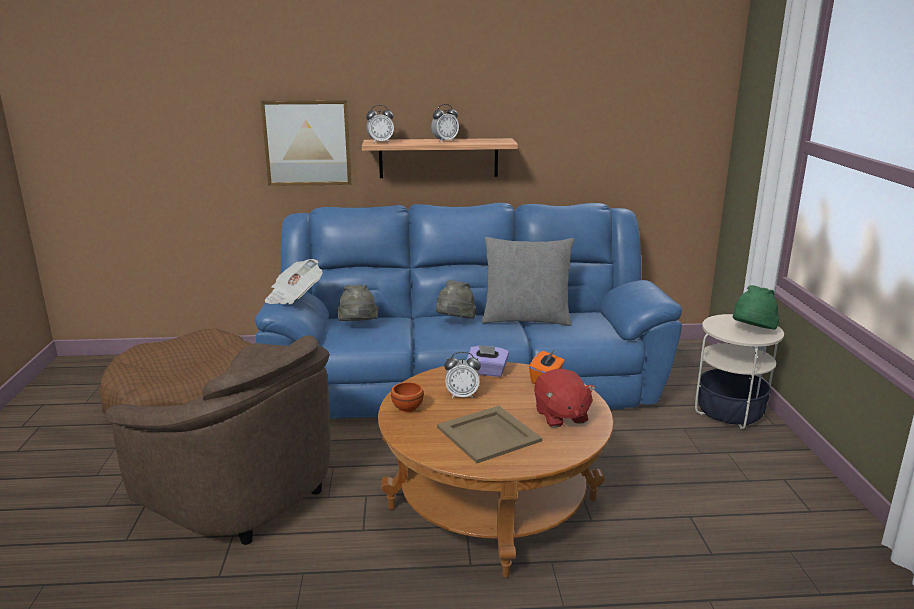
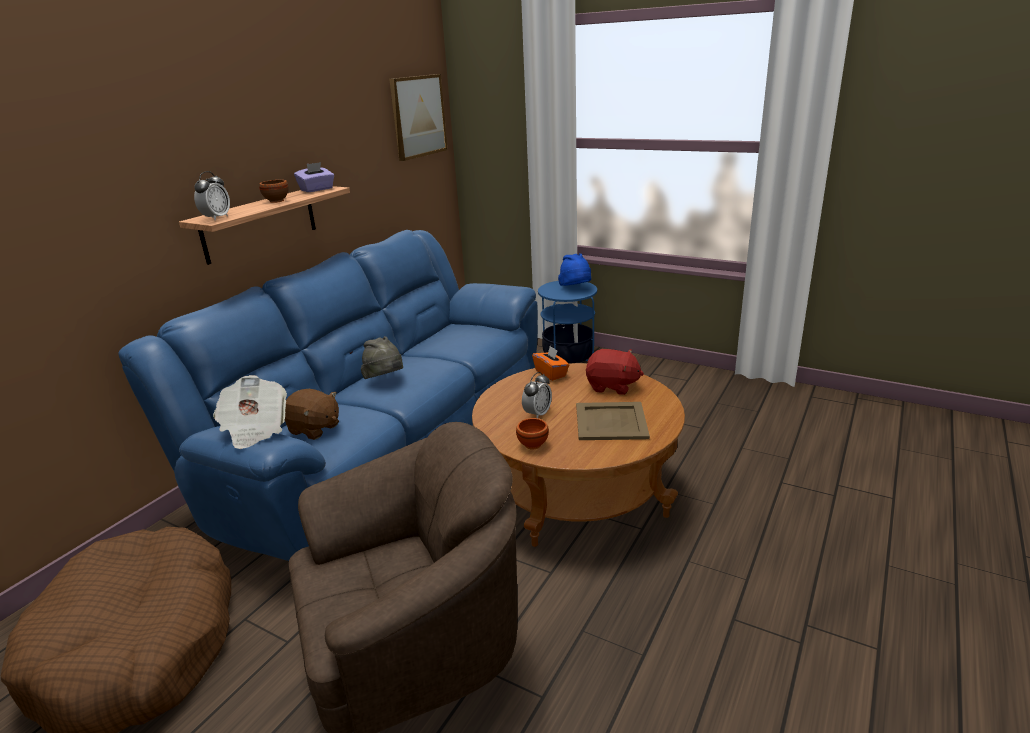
camera: 55 degrees left, 5 degrees up
(307, 143) = (109, 243): picture -> picture (418, 116)
(358, 326) = (314, 429): grey hat -> brown plush toy
(445, 141) = (276, 201): alarm clock -> brown bowl
(487, 372) = (510, 392): purple tissue box -> purple tissue box (317, 189)
(526, 319) = (426, 351): grey pillow -> none
(729, 414) = (568, 357): beige side table -> blue side table
(752, 331) = (576, 288): green hat -> blue hat

